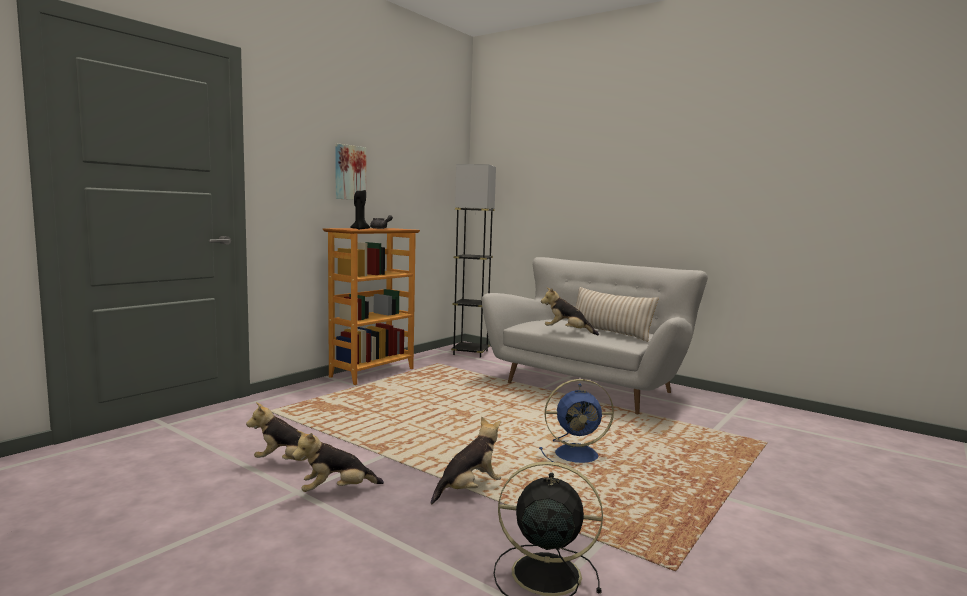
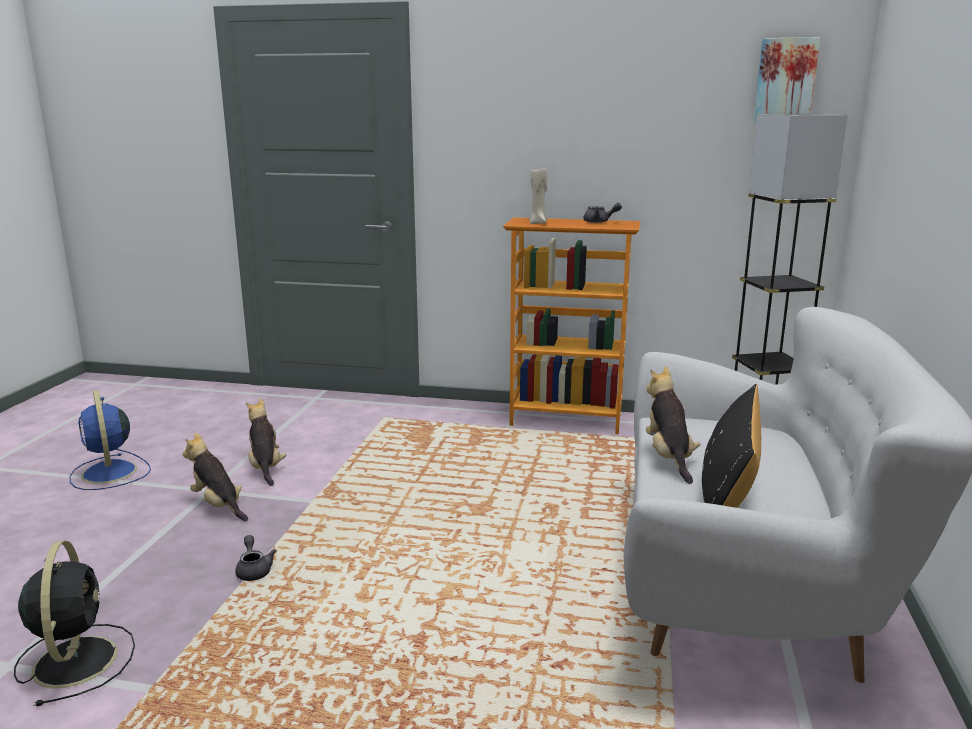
camera: 65 degrees right, 10 degrees up
(349, 172) = (566, 140): picture -> picture (785, 81)
(360, 229) = (538, 223): black candle -> beige candle
(468, 489) = (254, 570): plush toy -> grey teapot
(578, 455) = (411, 625): blue fan -> blue fan (109, 473)
(609, 332) = (728, 489): beige pillow -> black pillow

